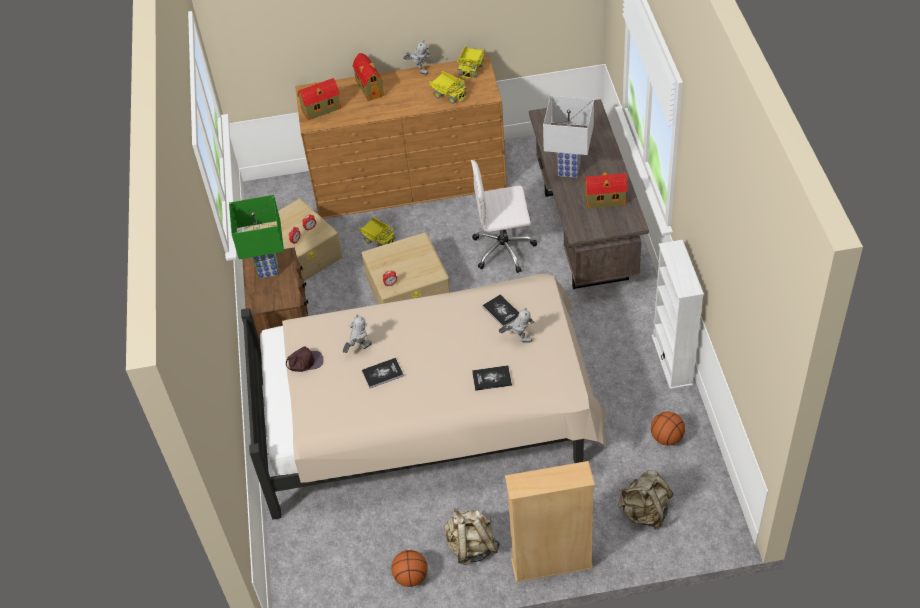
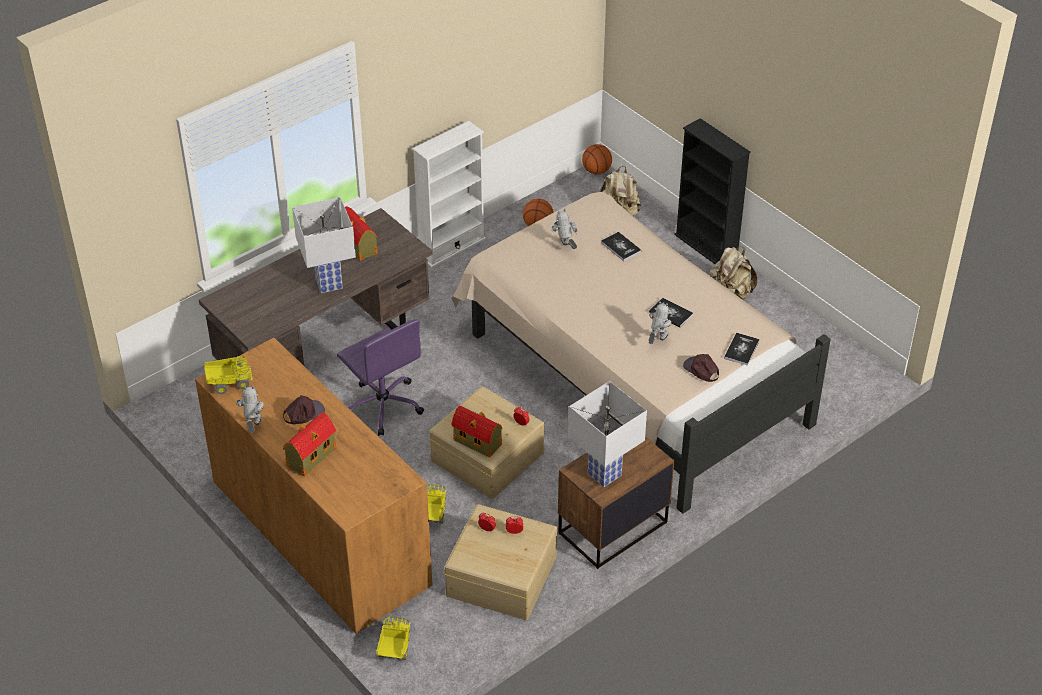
camera: 125 degrees left, 5 degrees down
(268, 269) = (603, 474): green table lamp -> white table lamp
(320, 110) = (376, 484): toy house -> toy house (478, 443)
(359, 349) = (657, 341): toy robot -> toy robot turned 105 degrees clockwise
(411, 577) = (786, 317): basketball -> basketball (596, 171)
(412, 95) = (303, 413): none -> brown cap
(449, 94) = (286, 383): toy truck -> toy truck (394, 649)
(502, 311) = (542, 269): book -> book (741, 349)
(504, 249) = (382, 405): white office chair -> purple office chair
(552, 564) = (706, 247): beige bookcase -> black bookcase

